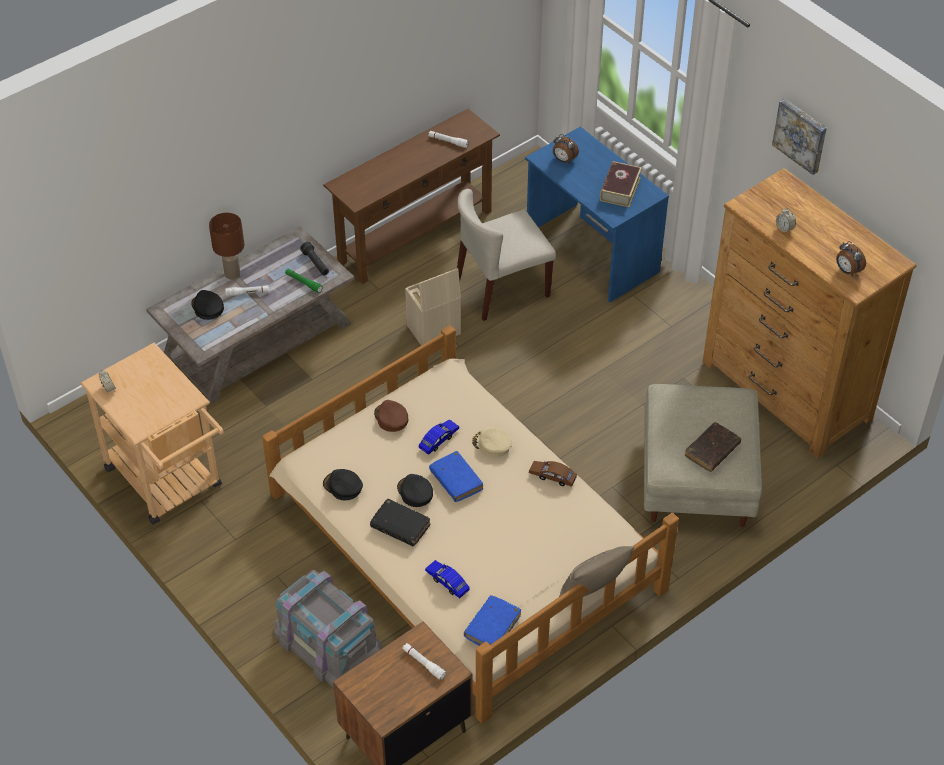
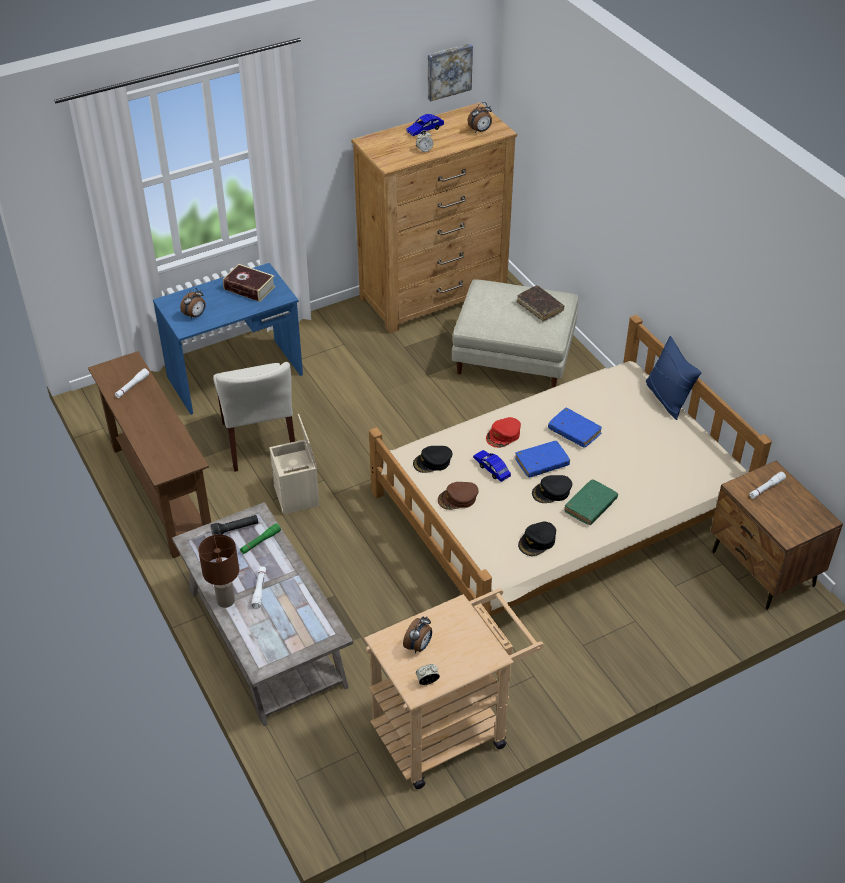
camera: 80 degrees left, 5 degrees down
(145, 378) = (419, 646): none -> alarm clock
(207, 307) = (270, 626): black cap -> black cap (432, 462)
(327, 641) = (662, 613): grey storage box -> none
(400, 526) = (590, 506): black book -> green book
(447, 582) = (655, 482): blue toy car -> blue toy car (425, 130)
(491, 444) = (503, 435): beige cap -> red cap
(492, 627) = (704, 460): blue book -> blue book (574, 432)
(552, 476) = (546, 403): brown toy car -> none
(593, 590) = (667, 398): beige pillow -> blue pillow
(801, 135) = (356, 98): picture -> picture (448, 71)

